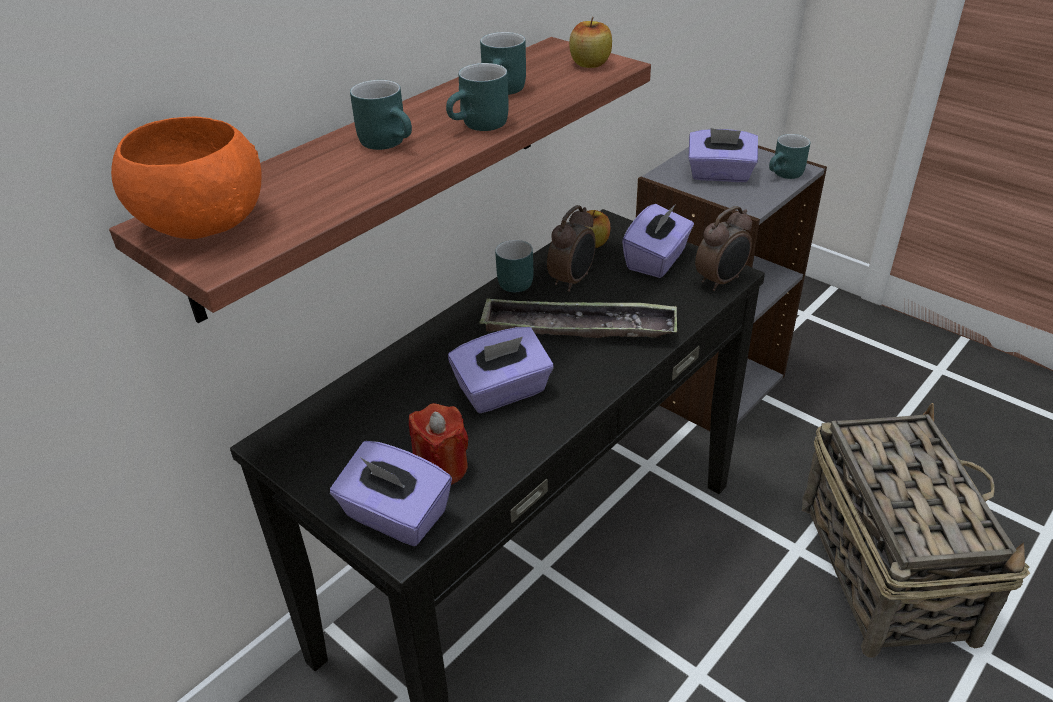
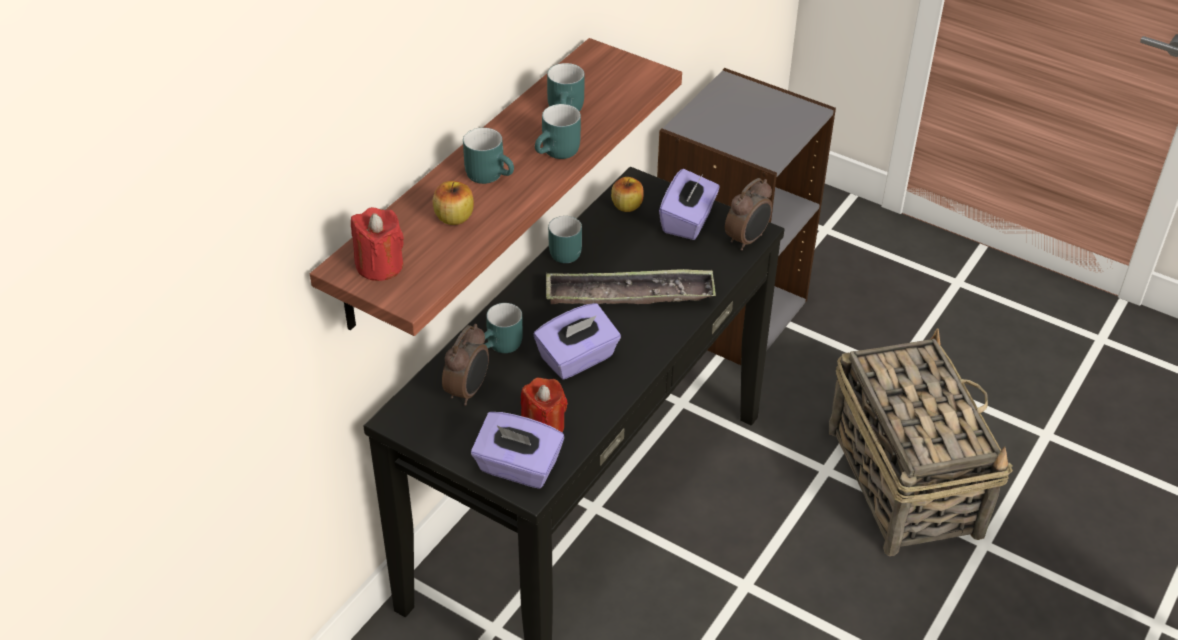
camera: 10 degrees left, 5 degrees up
(201, 224) = (379, 265): orange bowl -> red candle
(573, 281) = (616, 248): alarm clock -> alarm clock (468, 391)
(590, 64) = (631, 74): apple -> apple (454, 217)
(720, 175) = (736, 123): purple tissue box -> none
(786, 175) = (798, 120): turquoise mug -> turquoise mug (502, 347)

